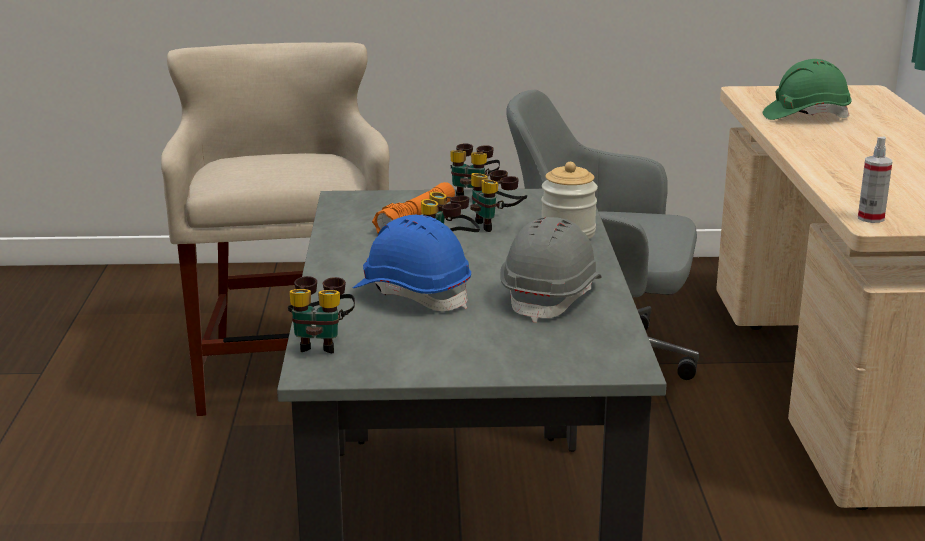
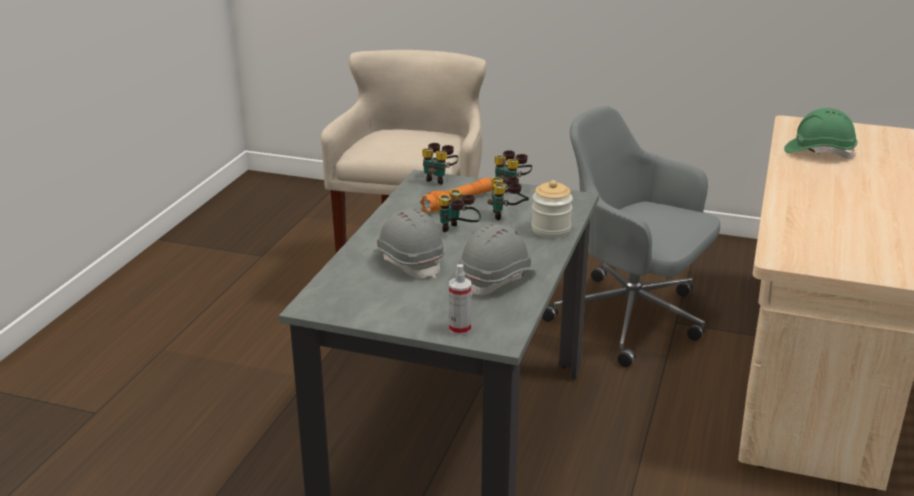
camera: 20 degrees right, 5 degrees up
(321, 343) = (326, 287): binoculars -> binoculars (439, 179)
(412, 294) = (409, 261): blue hard hat -> grey hard hat
(871, 218) = (780, 253): spray bottle -> spray bottle (459, 329)

